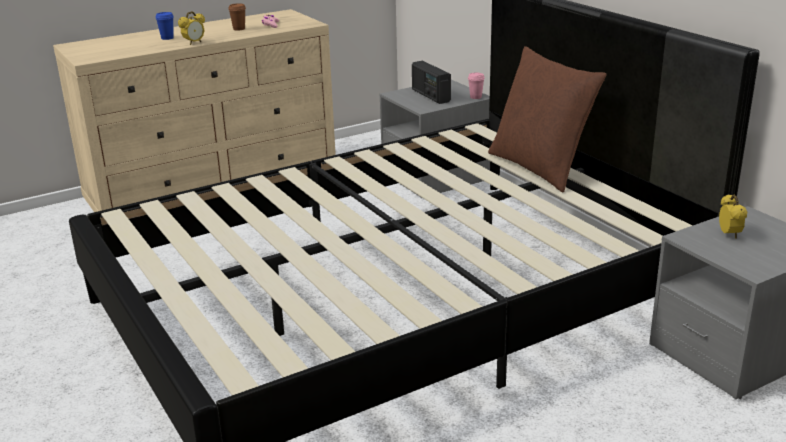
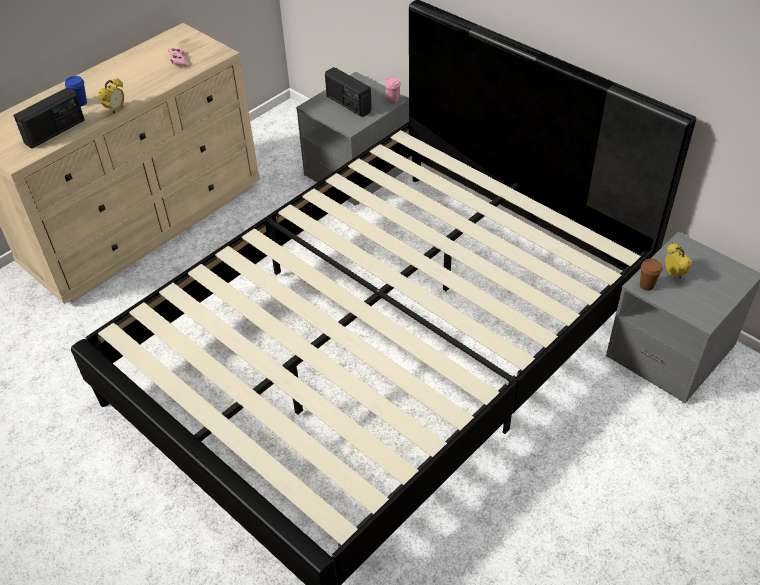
camera: 15 degrees left, 20 degrees up
(132, 49) = (55, 132): none -> radio
(239, 29) = (148, 73): brown cup -> brown cup (646, 285)
(540, 168) = (482, 192): brown pillow -> none

